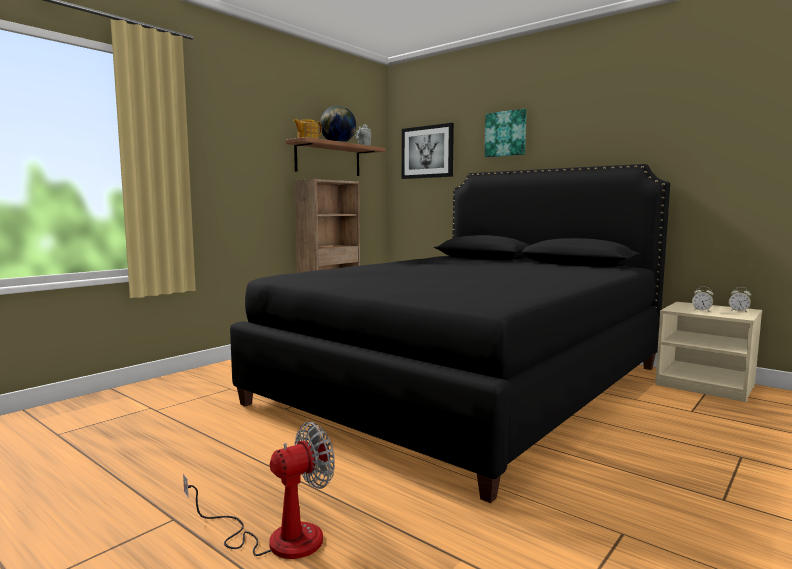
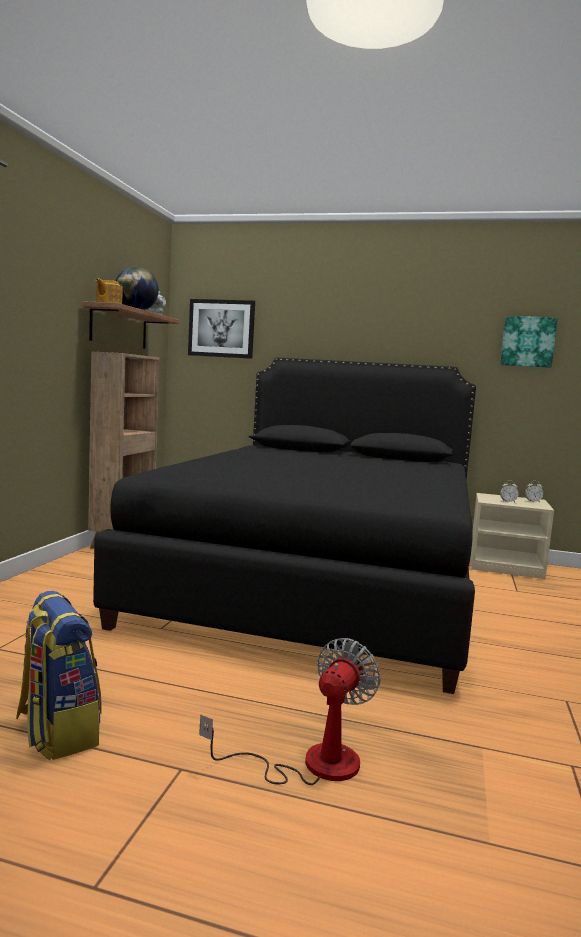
camera: 25 degrees left, 0 degrees up
(125, 474) = (57, 732): none -> backpack
(506, 134) = (315, 320): picture -> picture (527, 342)

